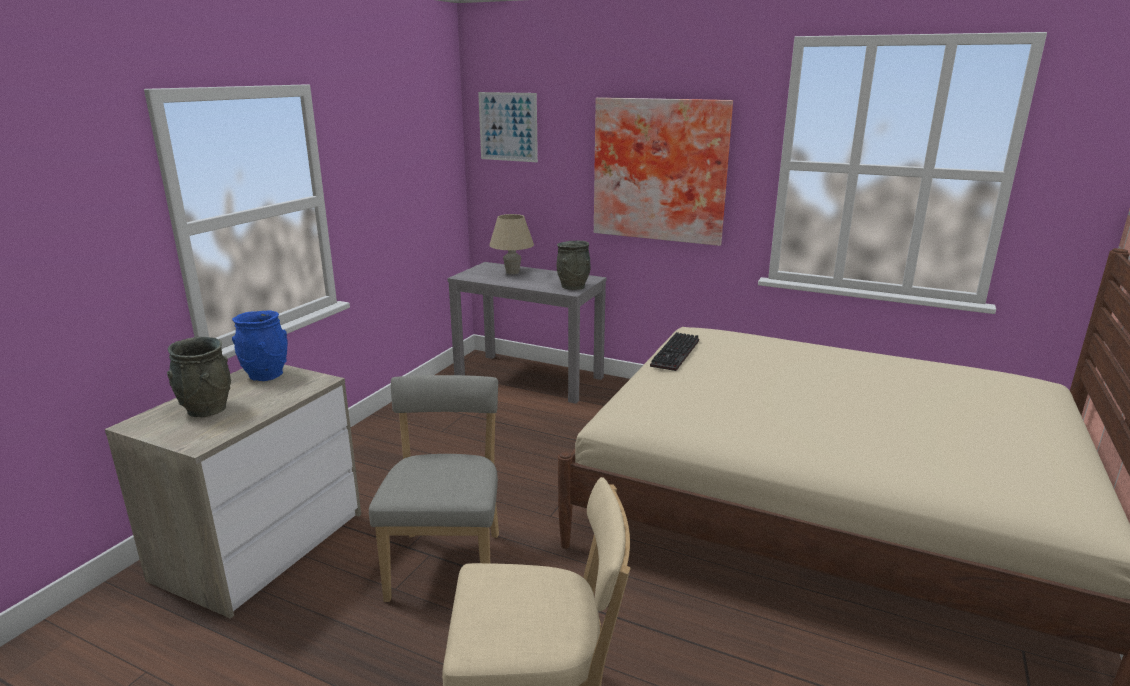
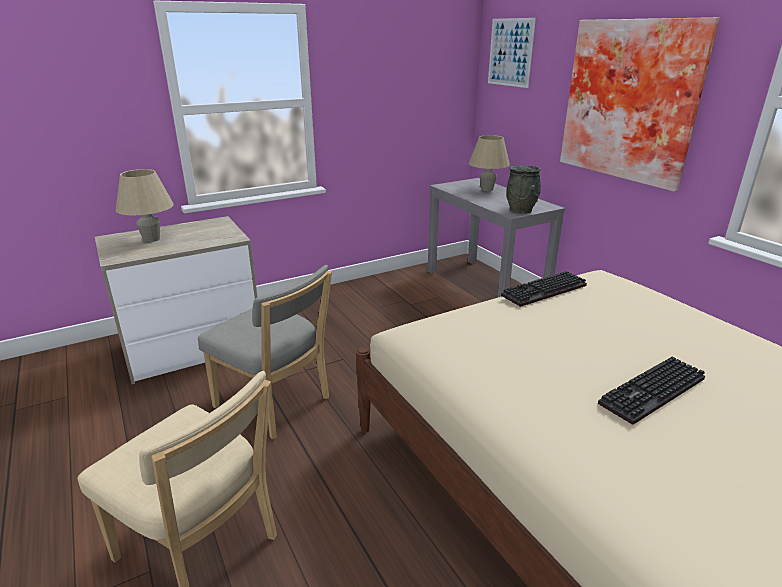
camera: 35 degrees right, 5 degrees up
(206, 409) = (151, 239): grey vase -> beige table lamp
(266, 374) = (214, 226): blue vase -> none
(448, 562) = (276, 404): grey chair -> grey chair turned 90 degrees clockwise
(835, 402) = (653, 393): none -> keyboard

